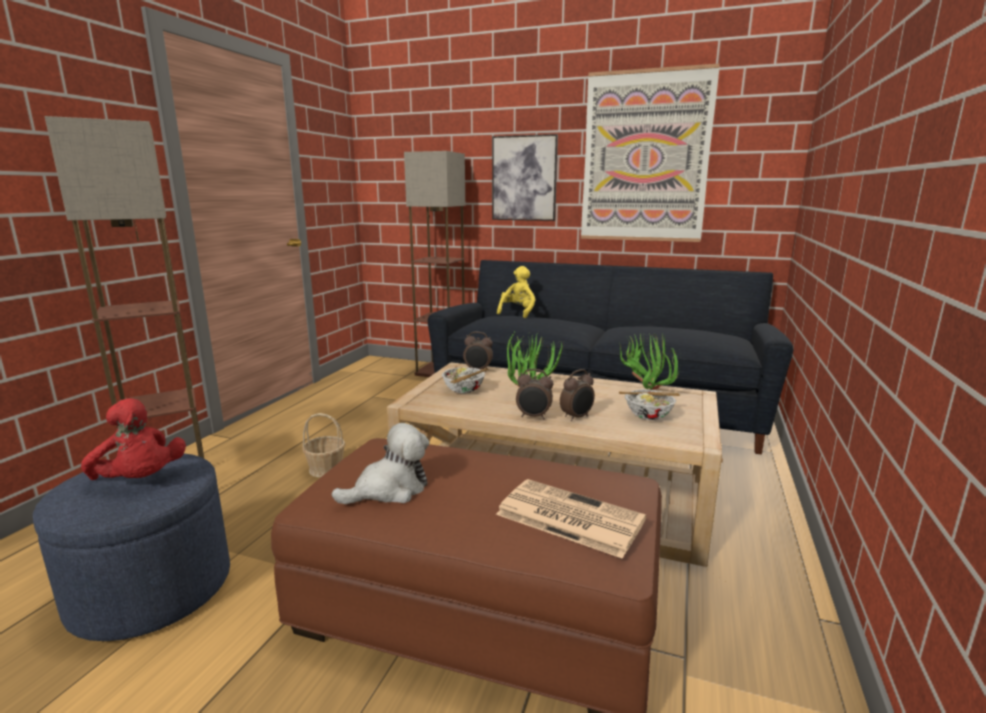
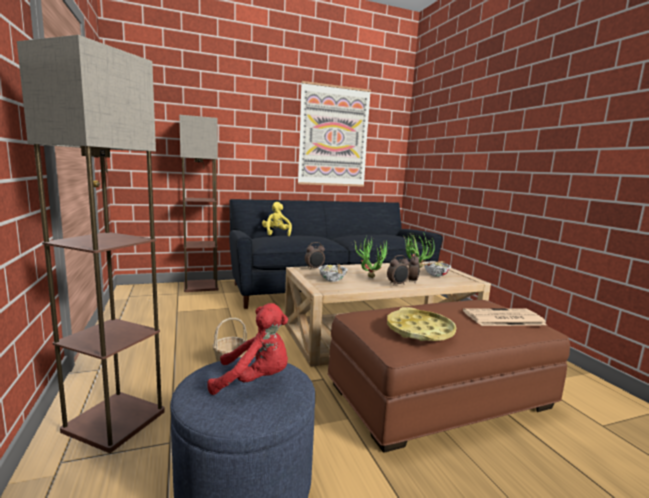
camera: 40 degrees left, 5 degrees down
(389, 489) = (419, 331): plush toy -> yellow tray
(524, 178) = (259, 143): picture -> none

